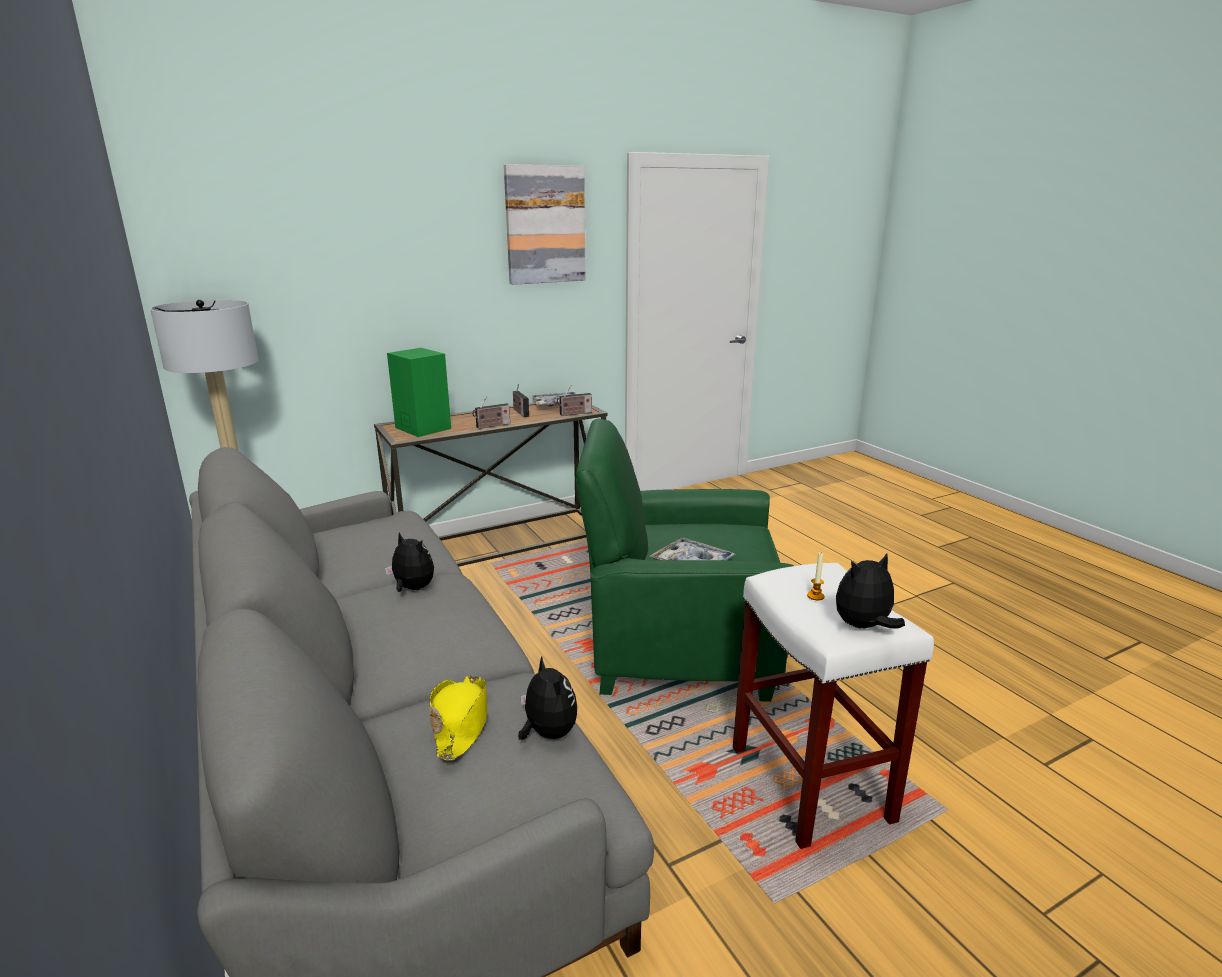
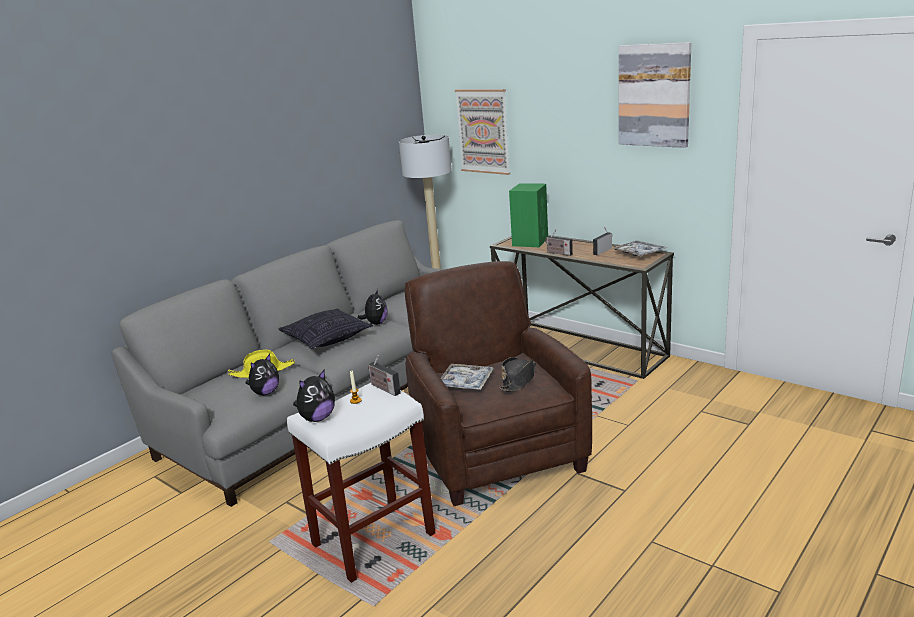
camera: 70 degrees right, 0 degrees up
(287, 288) = (483, 131): none -> picture
(415, 636) = (327, 339): none -> pillow
(574, 414) = (623, 263): radio -> radio (383, 388)
(679, 647) = (497, 454): green armchair -> brown armchair
(713, 536) = (519, 380): none -> black hat
(863, 627) = (317, 418): plush toy -> plush toy turned 90 degrees clockwise

